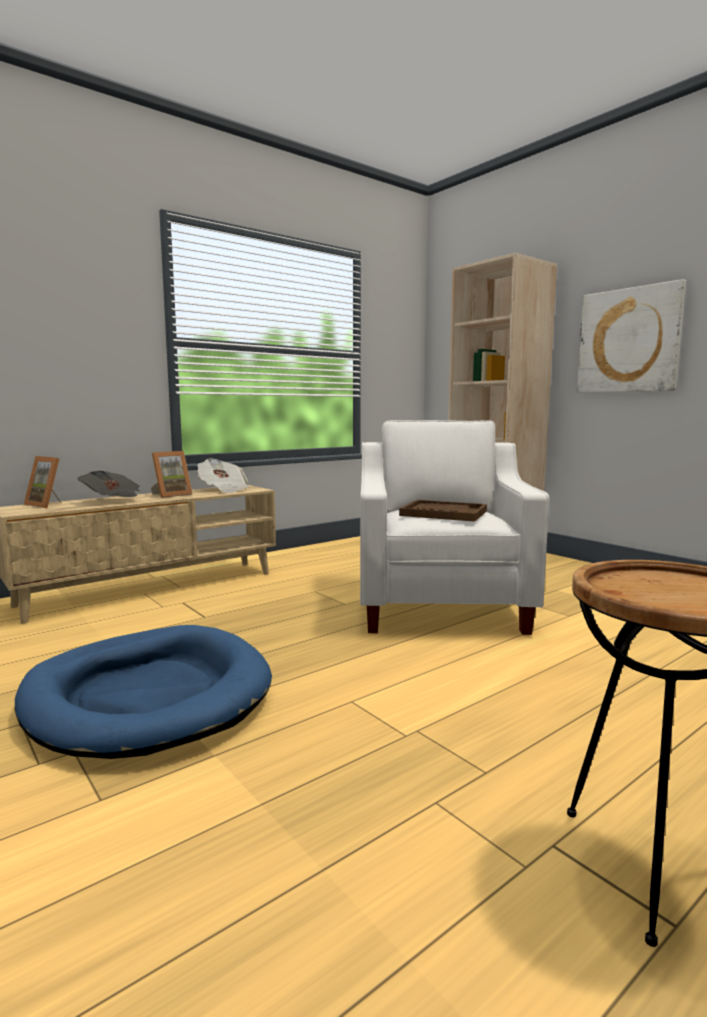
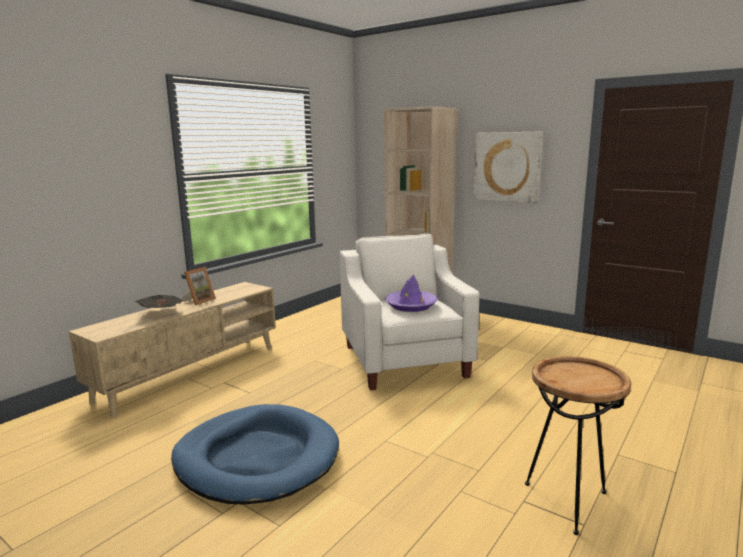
camera: 15 degrees left, 5 degrees up
(48, 505) = (114, 323): picture frame -> none
(223, 490) = (233, 291): newspaper -> none
(443, 513) = (411, 305): brown tray -> purple hat

